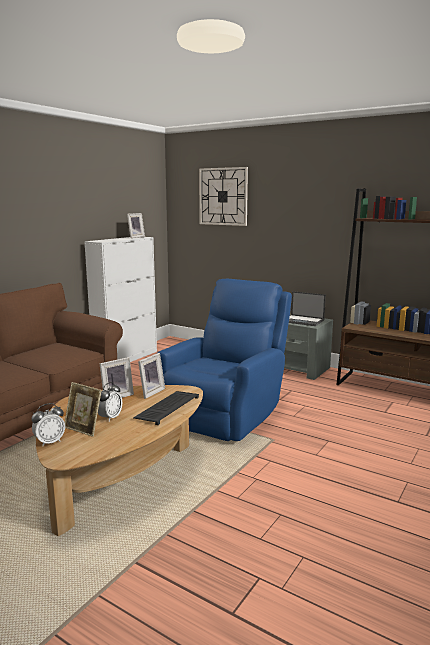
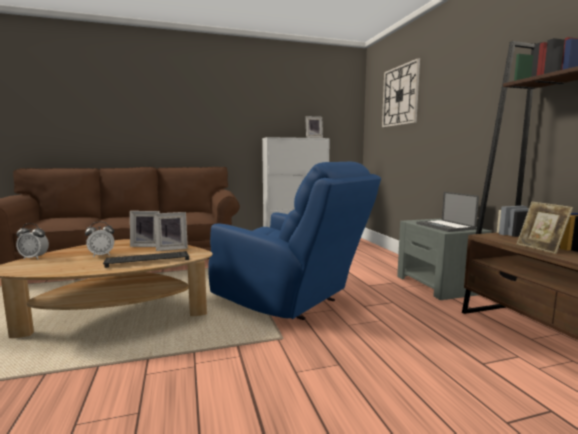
camera: 40 degrees right, 5 degrees down
(83, 429) = (69, 257): picture frame -> picture frame (540, 248)
(225, 412) = (289, 300): blue armchair -> blue armchair turned 60 degrees clockwise

